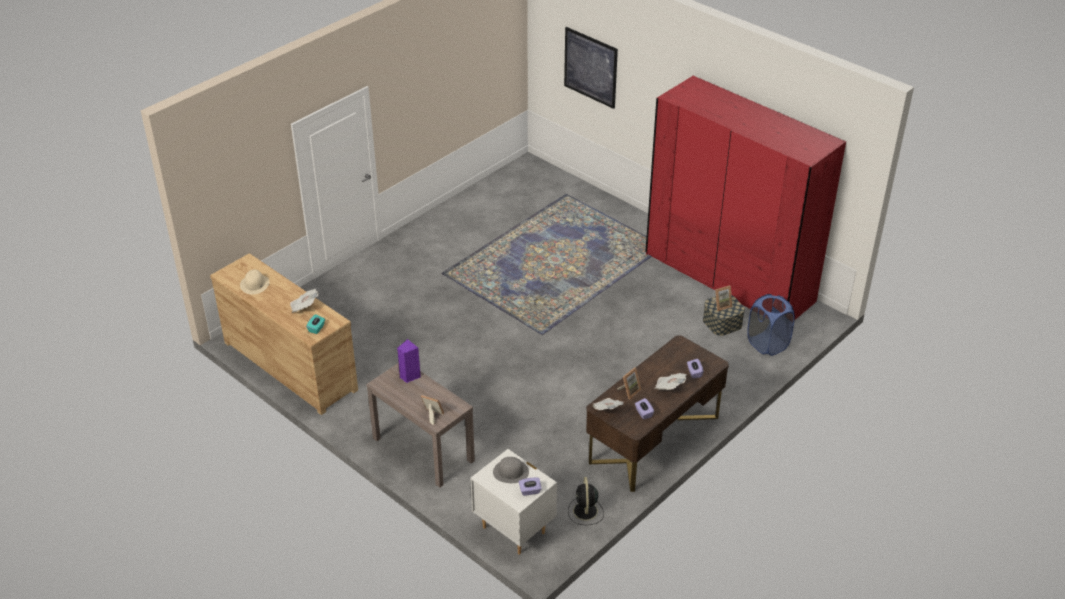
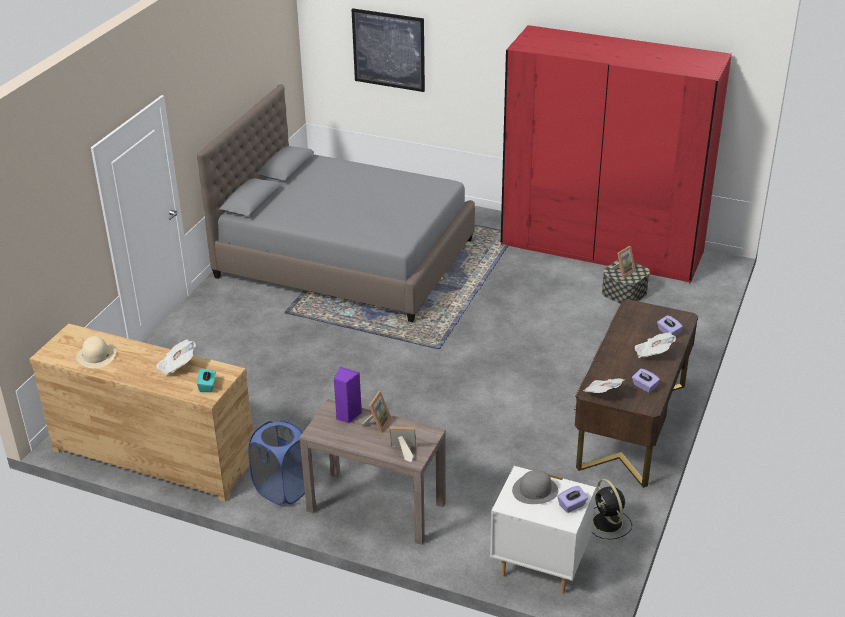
camera: 20 degrees left, 5 degrees down
(514, 236) = (345, 258): none -> grey bed
(629, 391) = (613, 368): picture frame -> picture frame (377, 424)
(767, 344) = (684, 302): blue laundry basket -> blue laundry basket (283, 489)

